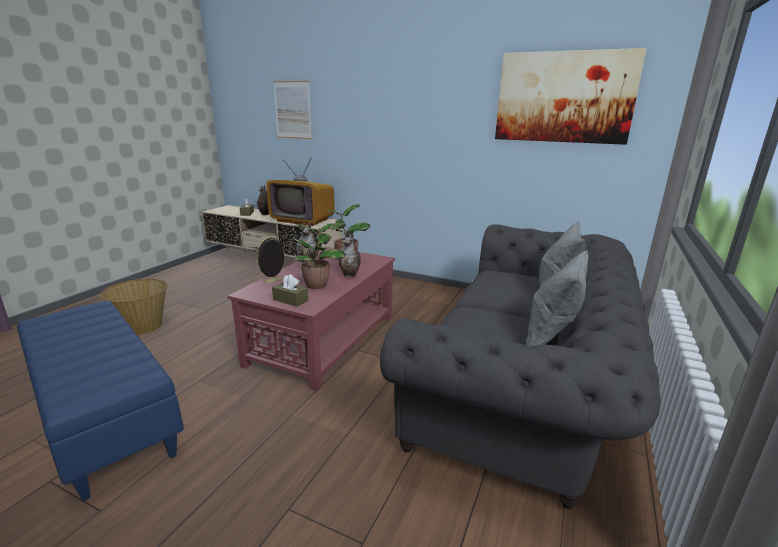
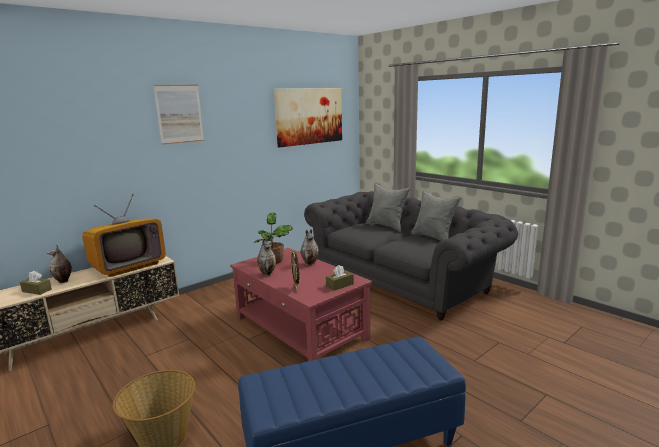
camera: 65 degrees left, 5 degrees down
(292, 110) = (72, 147): picture -> picture (179, 114)
(318, 284) = (318, 274): potted plant -> none

